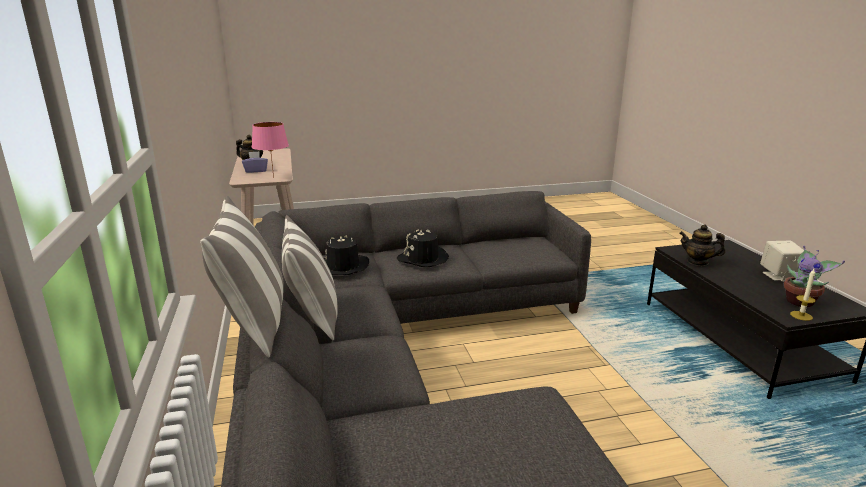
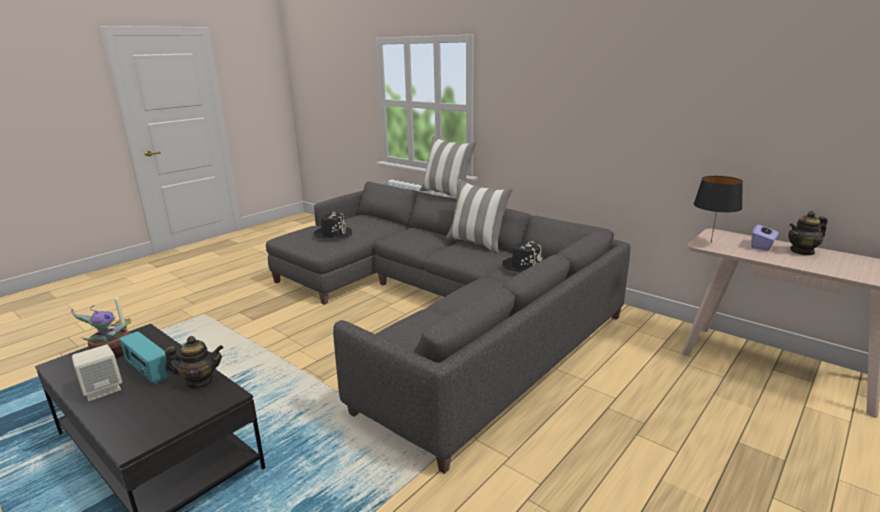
camera: 145 degrees right, 0 degrees up
(273, 178) = (710, 243): pink table lamp -> black table lamp
(423, 259) = (483, 292): black hat -> black hat (333, 234)
(748, 279) = (148, 371): none -> radio

